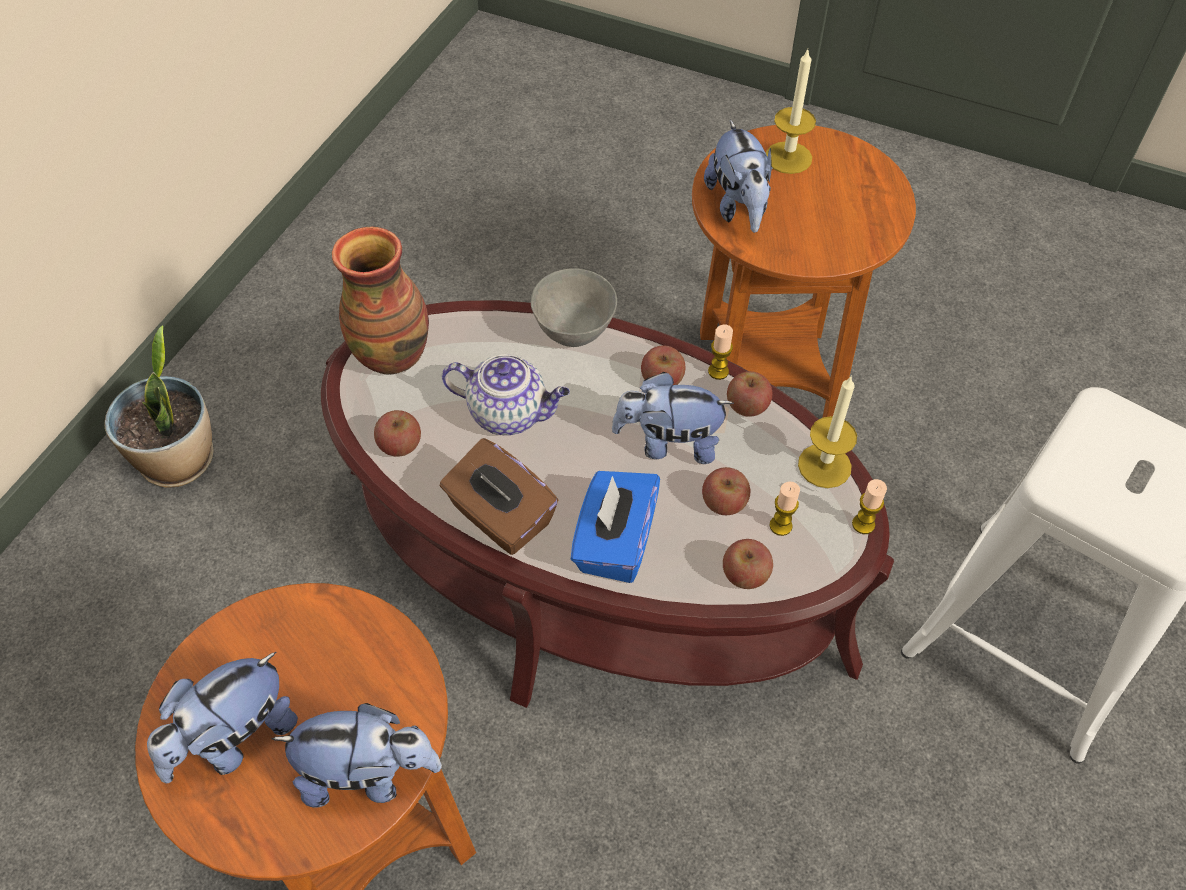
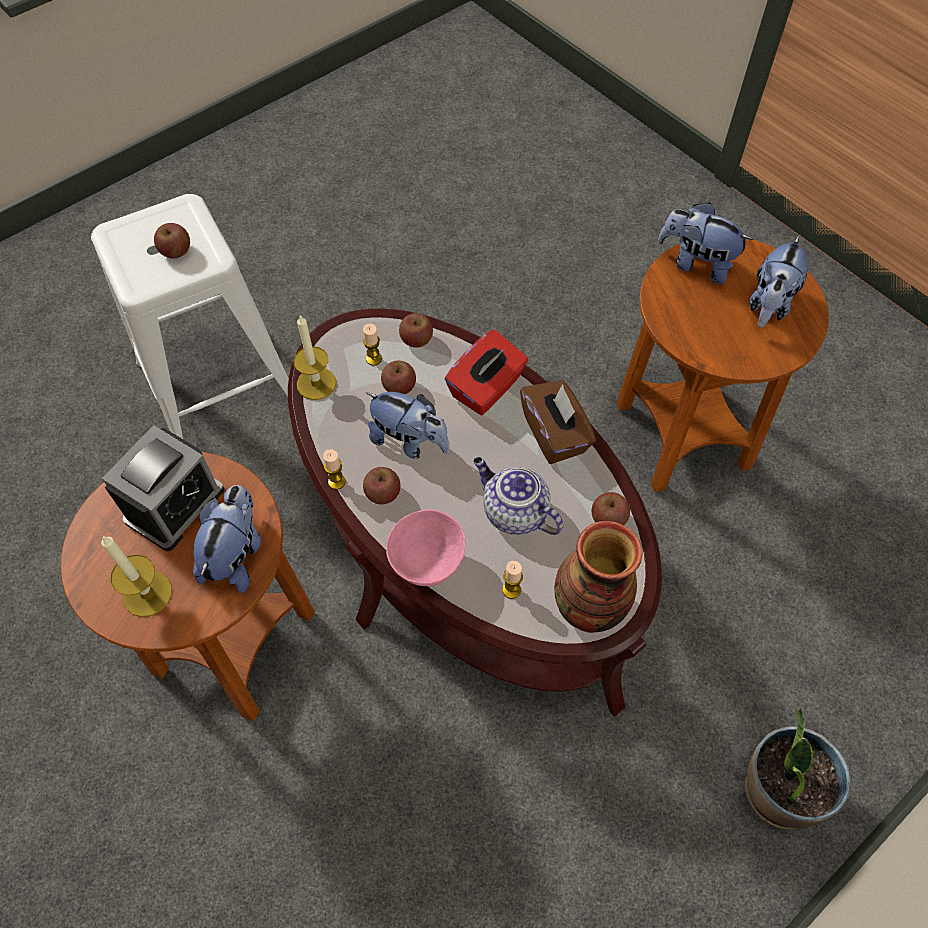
camera: 155 degrees left, 5 degrees up
(234, 739) = (769, 304): plush toy -> plush toy turned 135 degrees clockwise
(575, 334) = (427, 563): grey bowl -> pink bowl
(614, 542) = (486, 388): blue tissue box -> red tissue box
(747, 406) = (335, 446): apple -> apple (176, 251)
(830, 222) = (175, 505): none -> alarm clock
(863, 524) = (322, 339): candle -> candle (511, 590)

